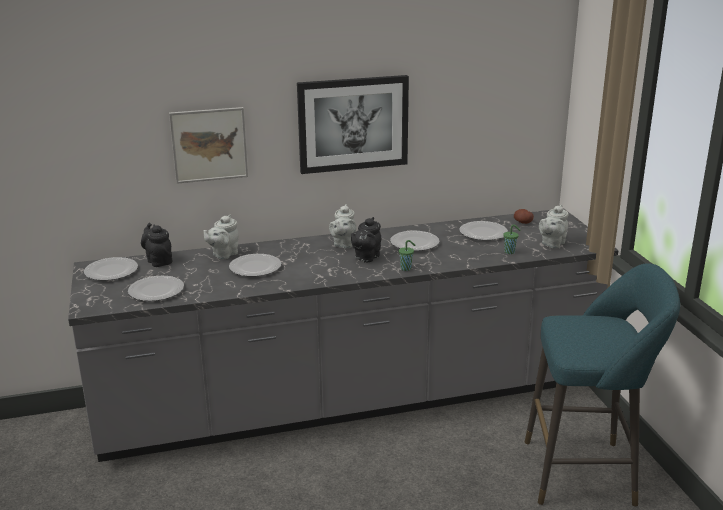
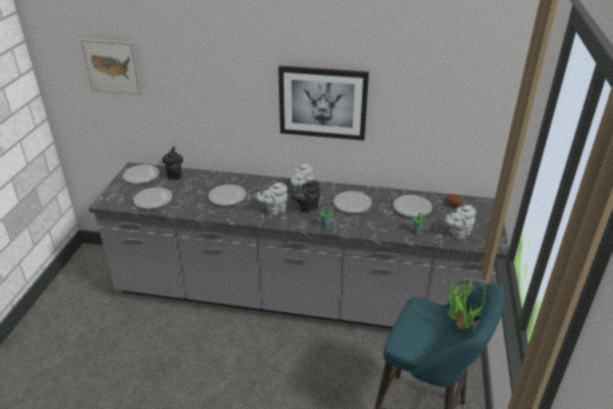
camera: 25 degrees right, 10 degrees up
(209, 145) = (215, 101): picture -> picture (112, 66)
(223, 254) = (217, 179): grey teapot -> grey teapot (274, 210)
(616, 323) = (461, 323): none -> potted plant

